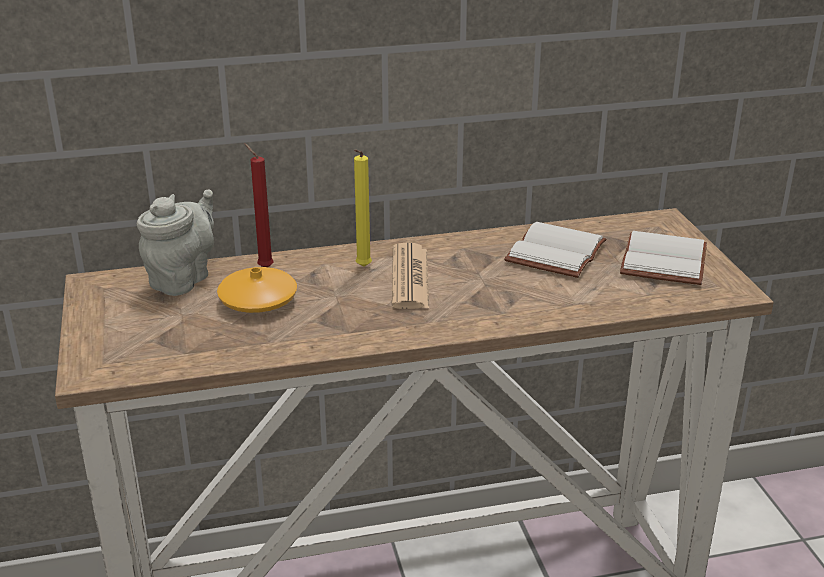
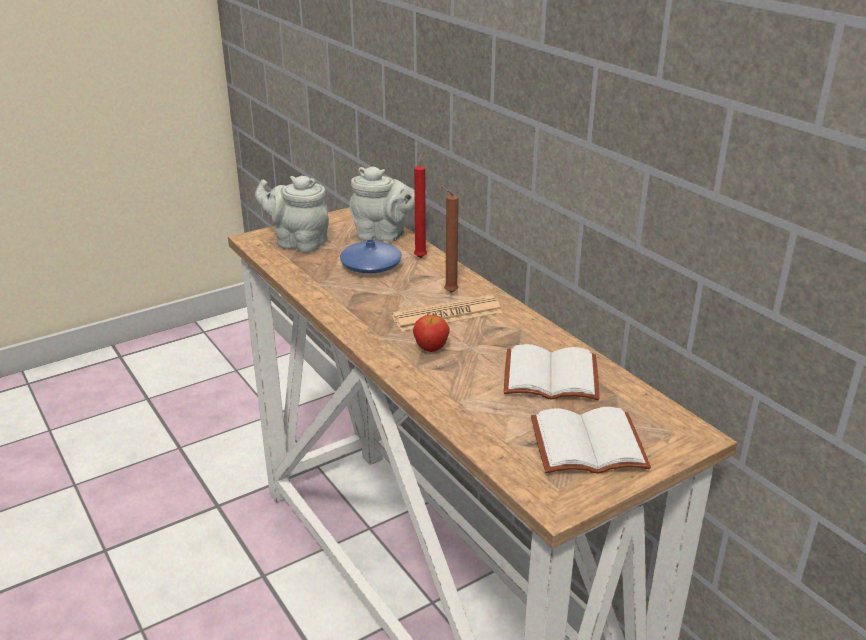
camera: 70 degrees right, 0 degrees up
(141, 340) = (298, 243): none -> grey teapot
(258, 301) = (371, 266): orange vase -> blue vase
(362, 268) = (448, 292): yellow candle -> brown candle
(471, 298) = (431, 348): none -> apple

